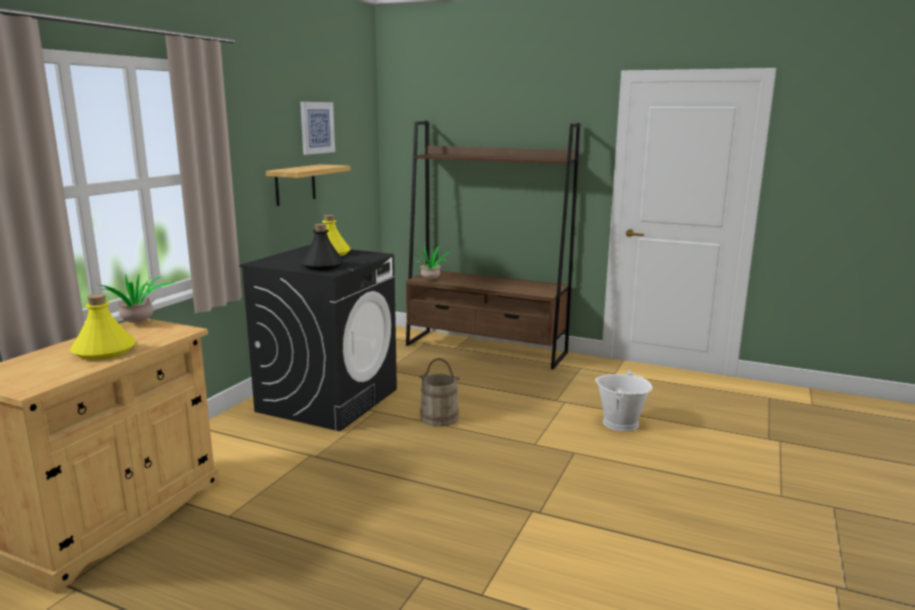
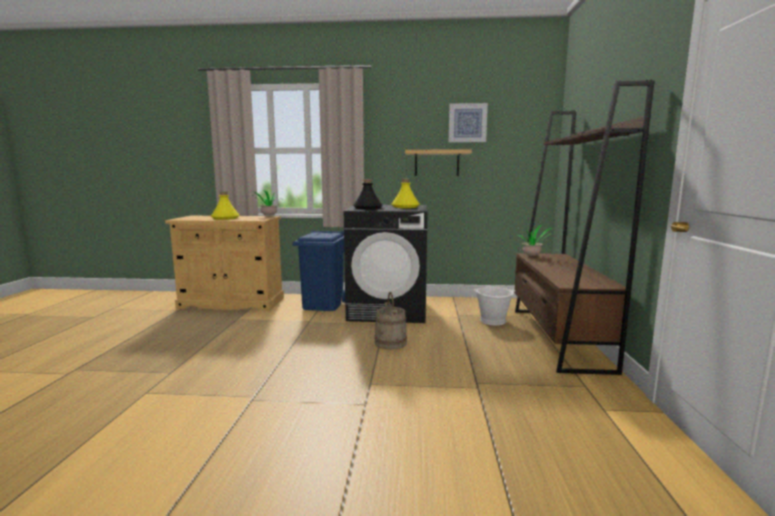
camera: 70 degrees right, 5 degrees down
(248, 437) = (323, 305): none -> blue trash can
(621, 423) = (456, 425): white bucket -> white bucket (493, 321)

